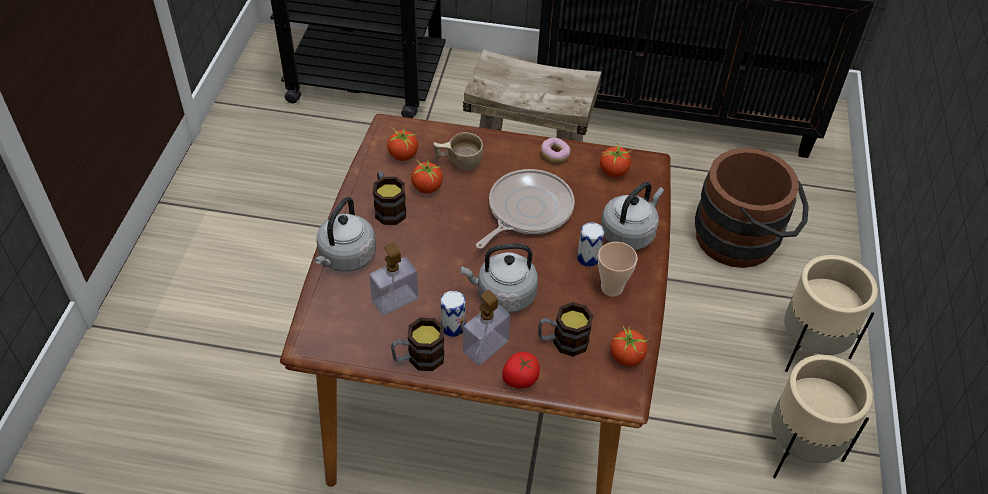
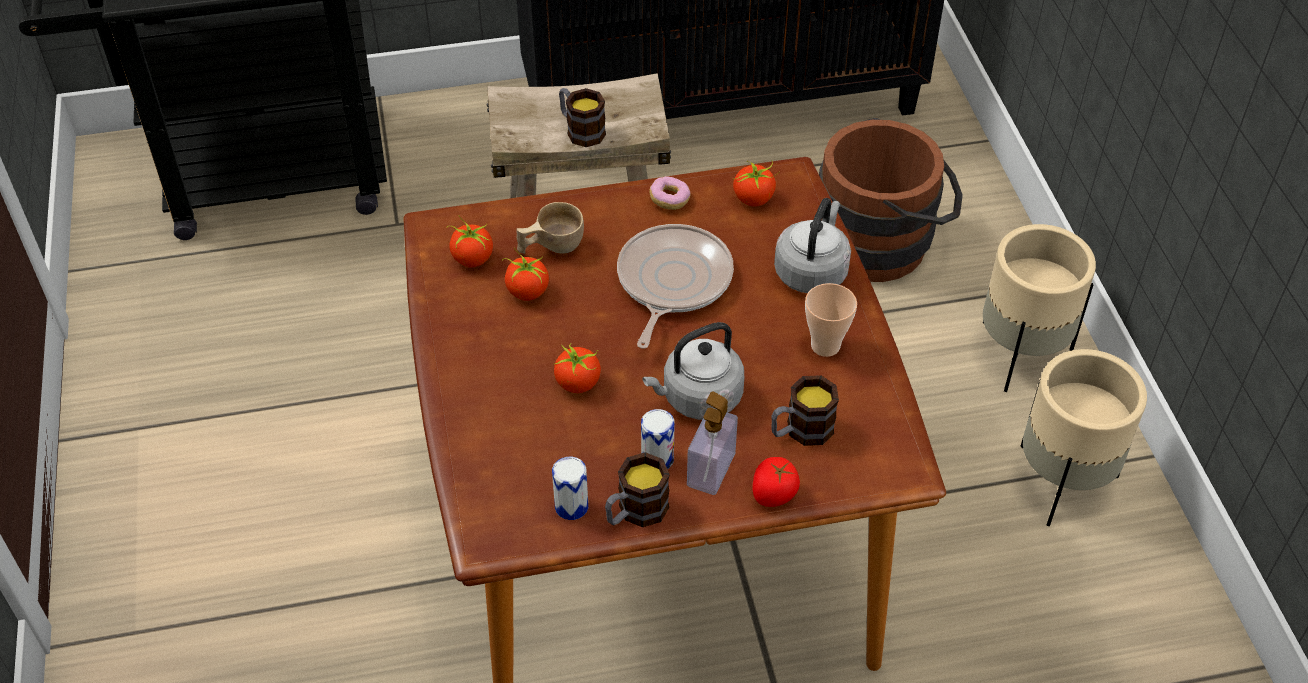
camera: 20 degrees left, 0 degrees up
(346, 258) = (471, 417): grey kettle -> none
(388, 208) = (491, 335): mug -> mug (580, 130)
(395, 300) = (565, 449): soap dispenser -> none
(588, 258) = (778, 318): can -> can (571, 506)
(627, 357) = (886, 424): tomato -> tomato (578, 383)

